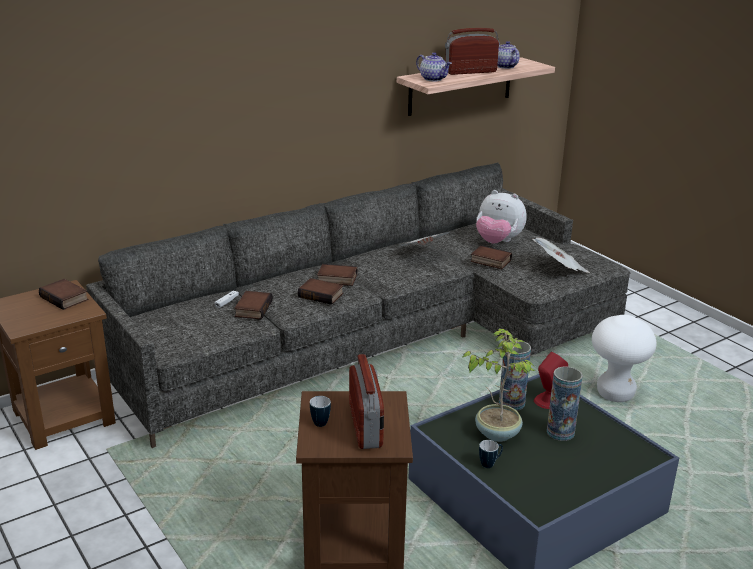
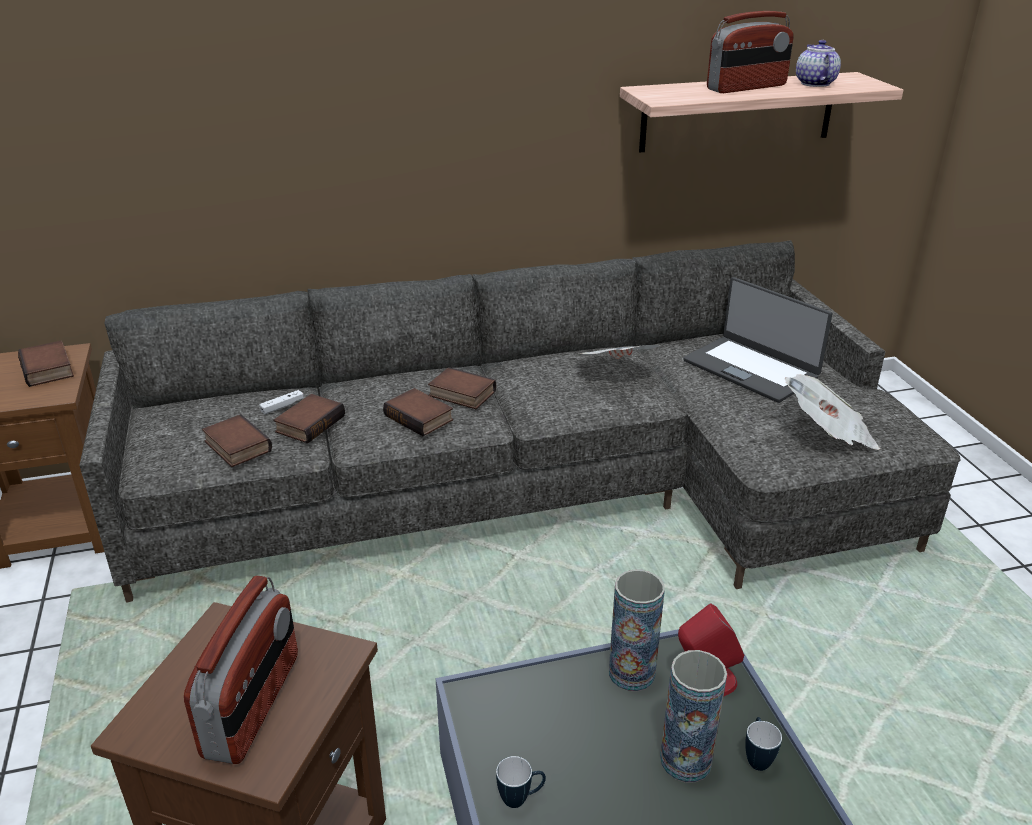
camera: 20 degrees right, 5 degrees up
(319, 421) = (188, 673): mug -> mug (757, 757)
(433, 79) = (674, 94): teapot -> none
(470, 72) = (747, 87): radio -> radio turned 150 degrees clockwise
(489, 261) = (718, 400): book -> book (235, 446)
(497, 433) = (571, 732): potted plant -> none
(498, 242) = (751, 369): plush toy -> laptop
(615, 394) = (873, 670): white stool -> none

